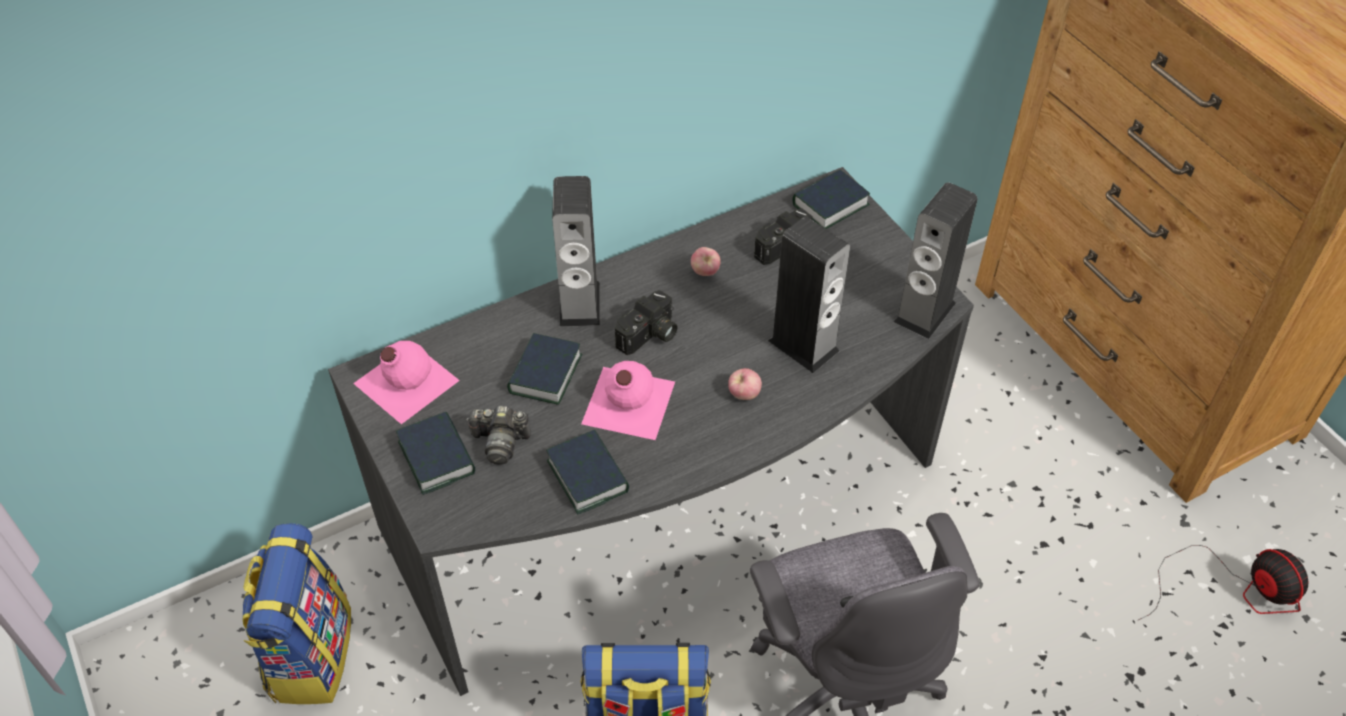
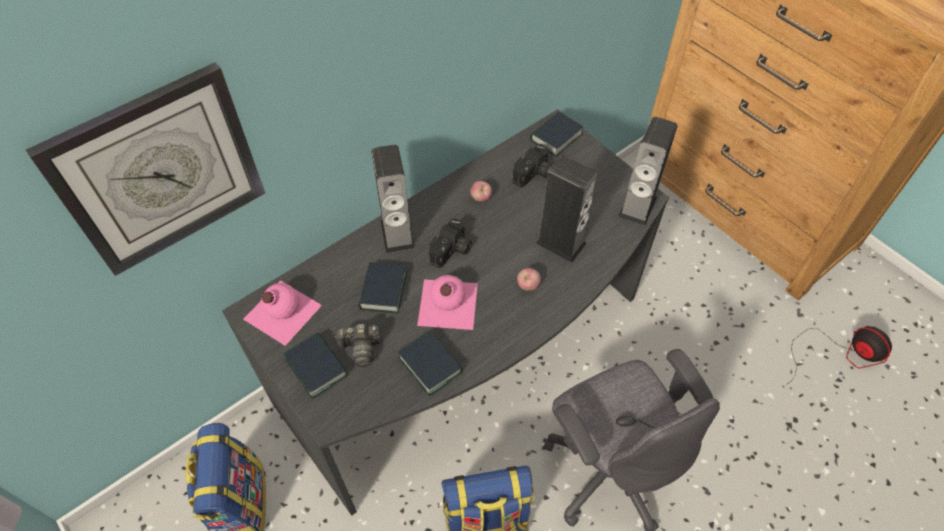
camera: 10 degrees left, 5 degrees up
(277, 163) = (160, 171): none -> wall clock

